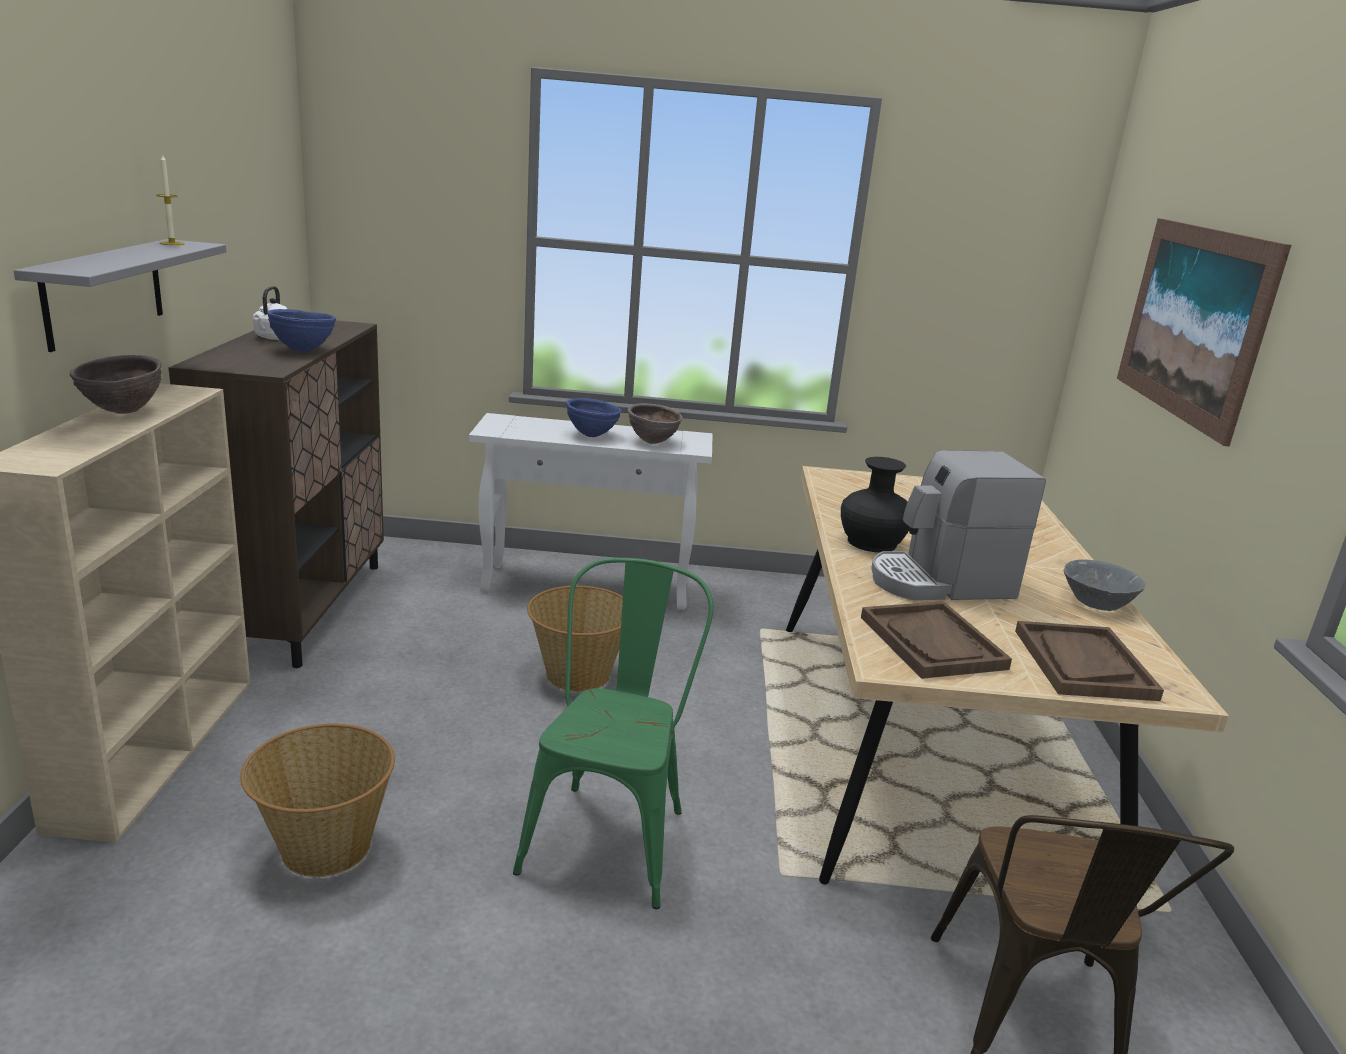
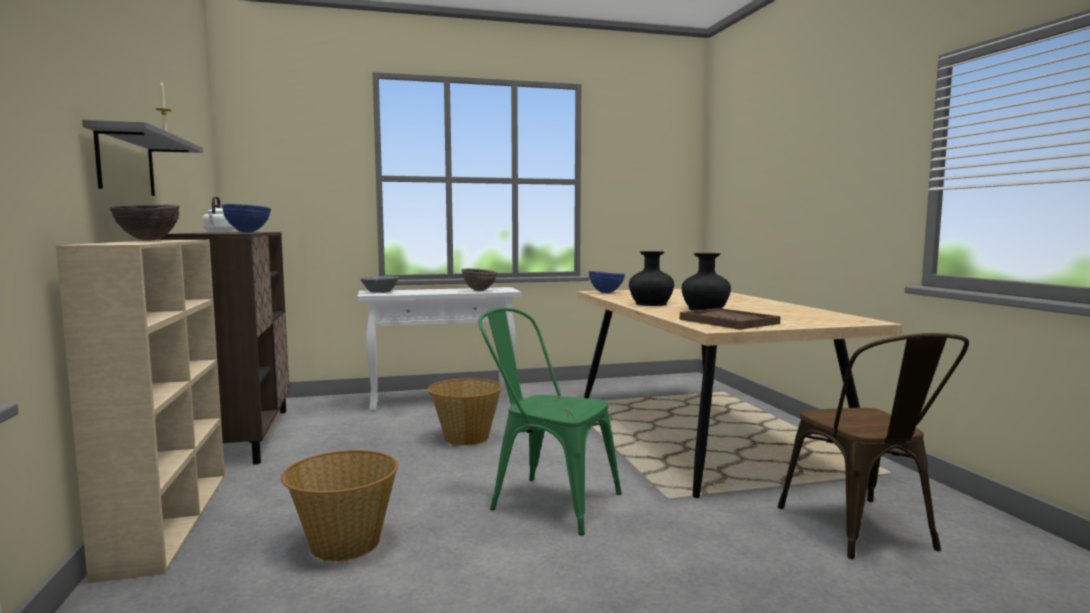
camera: 15 degrees left, 15 degrees down
(592, 435) = (438, 291): blue bowl -> blue bowl (606, 293)
(611, 832) = (546, 500): green chair -> green chair turned 60 degrees counterclockwise
(940, 582) = (705, 309): coffee machine -> black vase
(1083, 664) = (813, 319): brown tray -> none
(1096, 602) = (791, 307): grey bowl -> grey bowl (380, 292)
(1193, 322) = (786, 165): picture -> none

